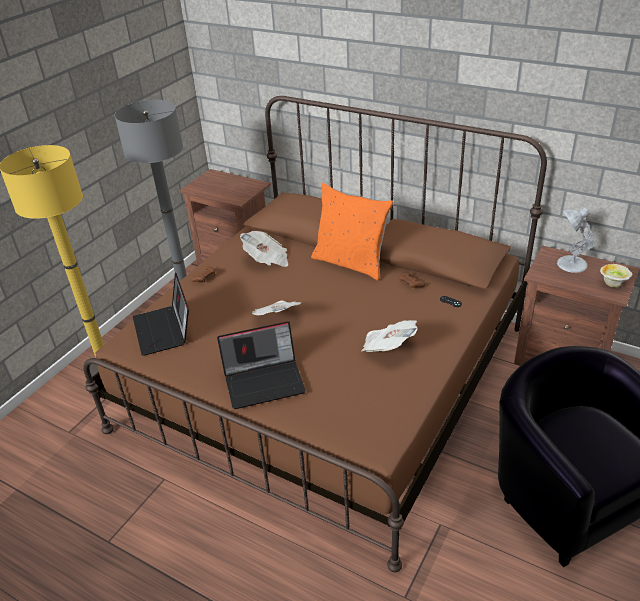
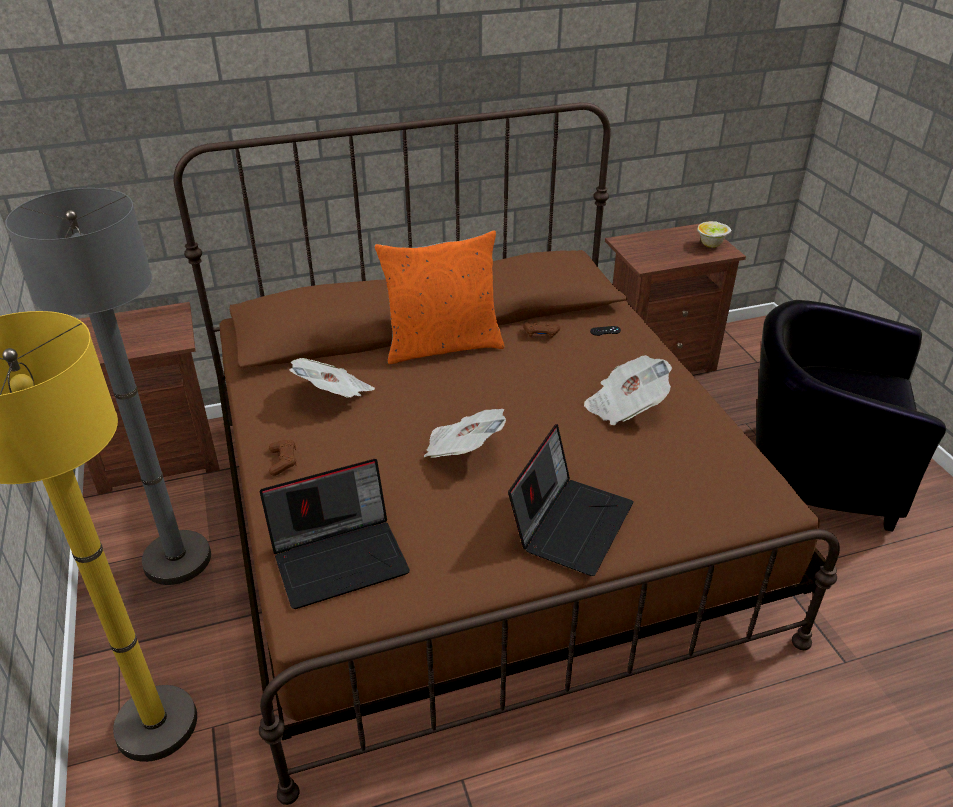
camera: 50 degrees left, 0 degrees up
(165, 330) = (341, 557): laptop -> laptop turned 45 degrees counterclockwise
(570, 264) = (654, 243): white table lamp -> none

